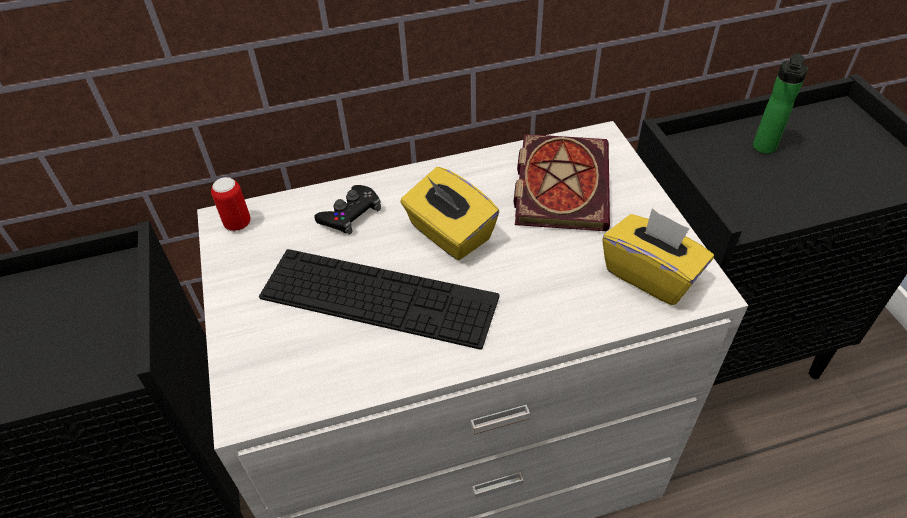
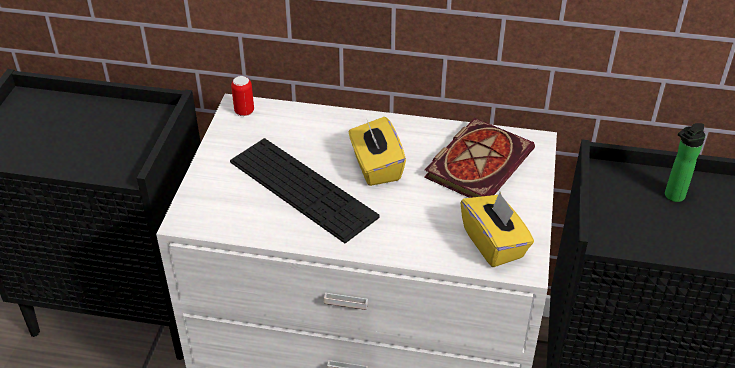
camera: 25 degrees right, 5 degrees down
(350, 214) = (319, 131): black game controller -> none

